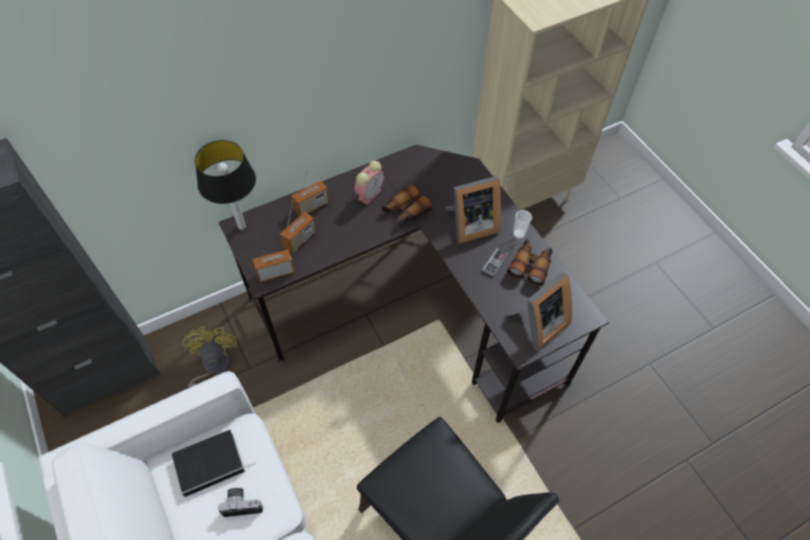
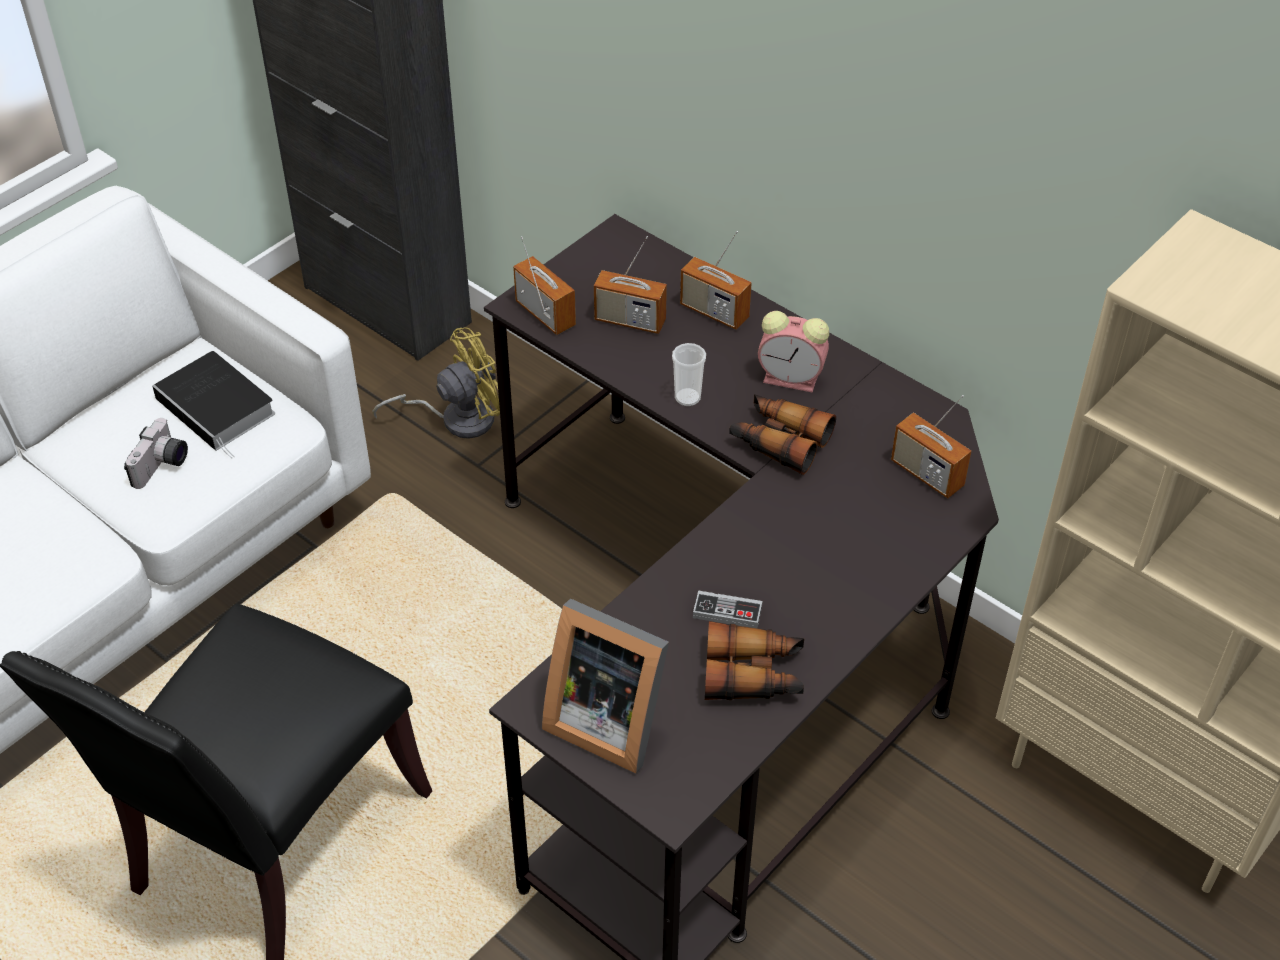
camera: 70 degrees right, 10 degrees down
(242, 226) = (621, 242): table lamp -> none
(242, 503) = (162, 467): camera -> camera turned 45 degrees clockwise
(446, 170) = (927, 474): none -> radio
(470, 225) = (804, 549): picture frame -> none
(519, 233) = (828, 636): cup -> cup (687, 397)

